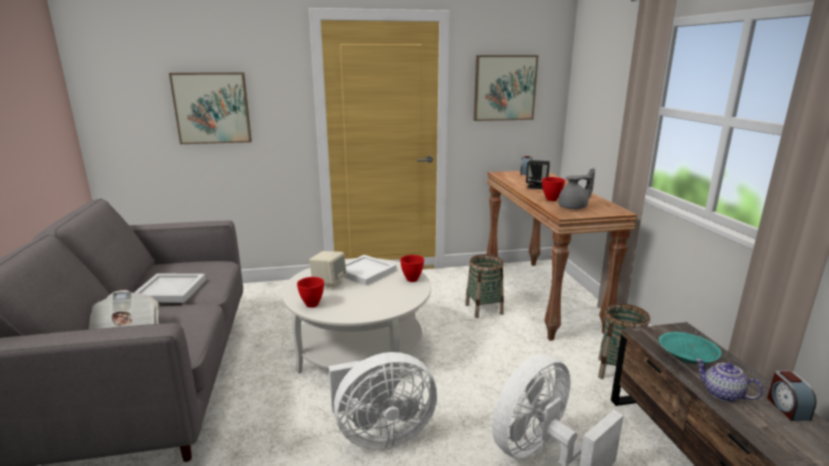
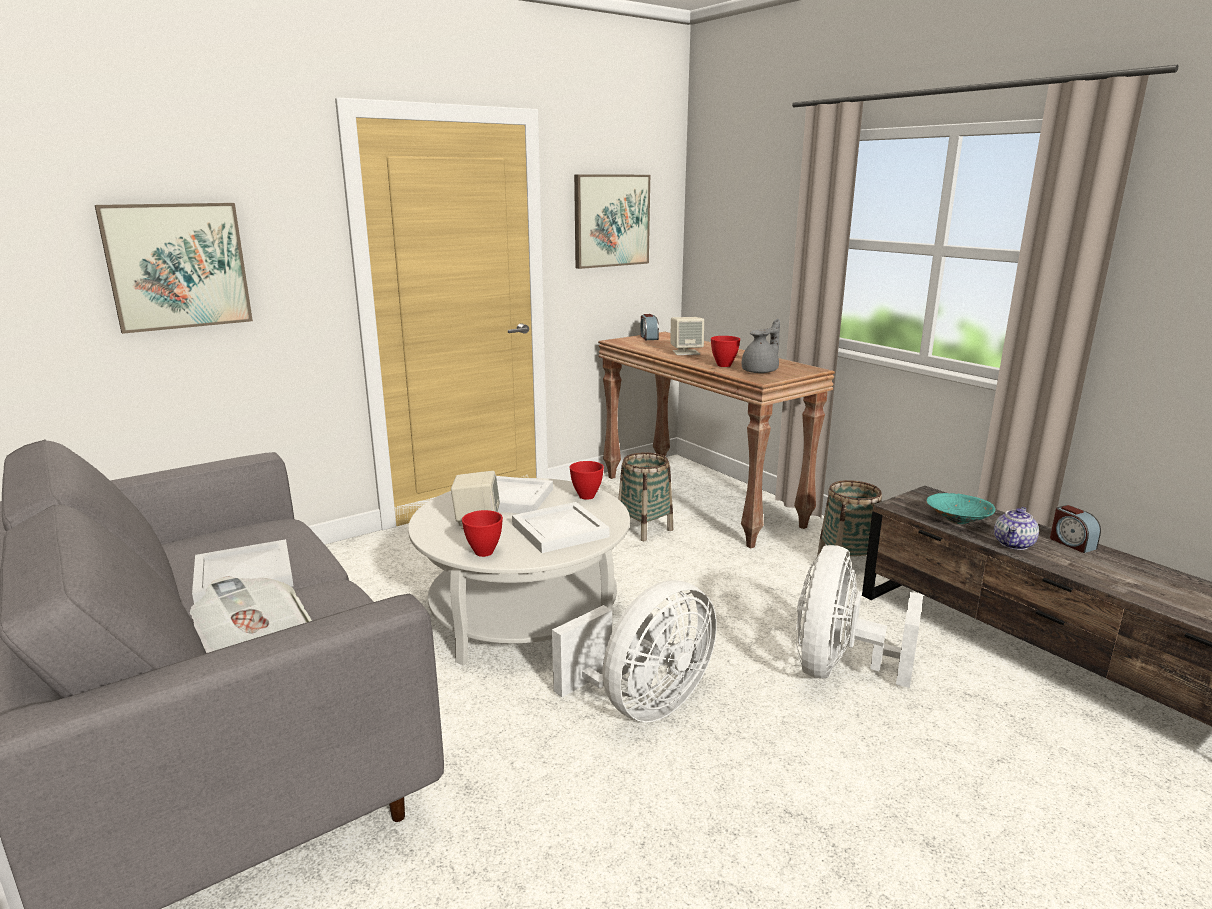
camera: 25 degrees left, 0 degrees up
(371, 300) = (561, 531): none -> white tray
(537, 186) = (686, 352): black speaker -> beige speaker
(722, 394) = (1014, 544): teapot -> teapot turned 75 degrees counterclockwise

